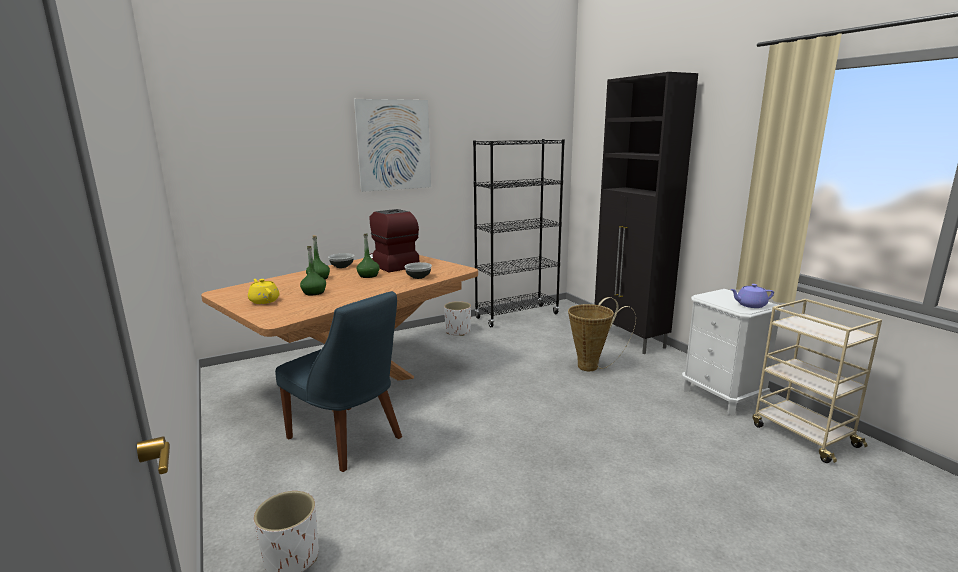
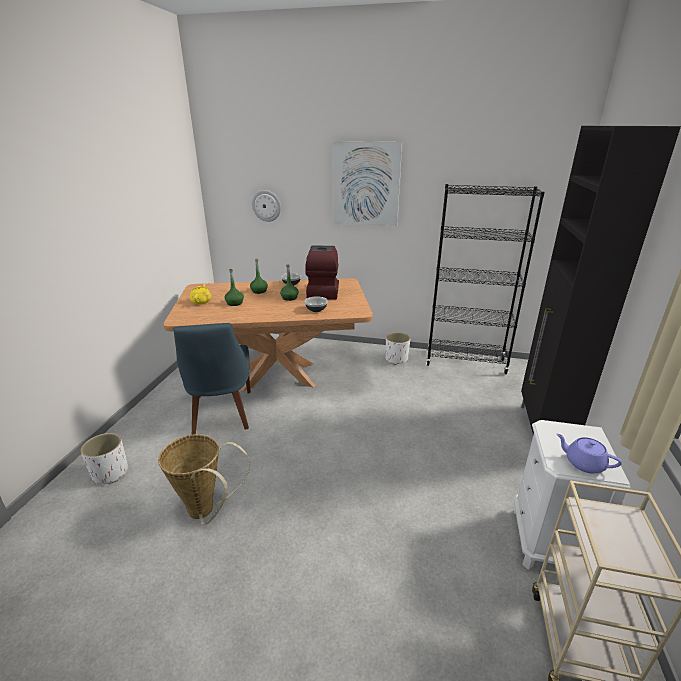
camera: 40 degrees right, 10 degrees up
(271, 179) = (266, 205): none -> wall clock
(592, 366) = (460, 441): basket -> basket (206, 512)

